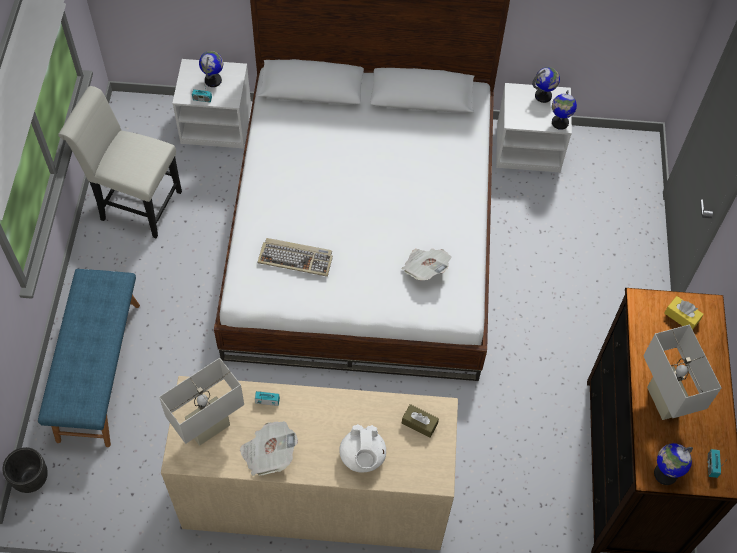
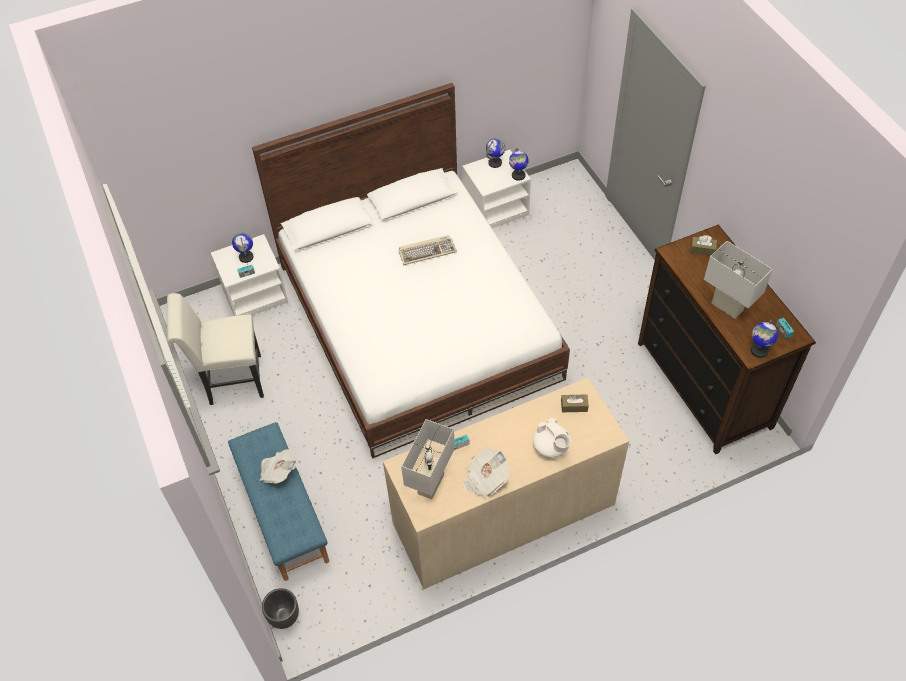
camera: 25 degrees left, 5 degrees down
(296, 258) = (399, 349): keyboard -> keyboard (427, 251)
(425, 269) = (494, 313): newspaper -> newspaper (279, 471)
(682, 317) = (702, 250): yellow tissue box -> brown tissue box

